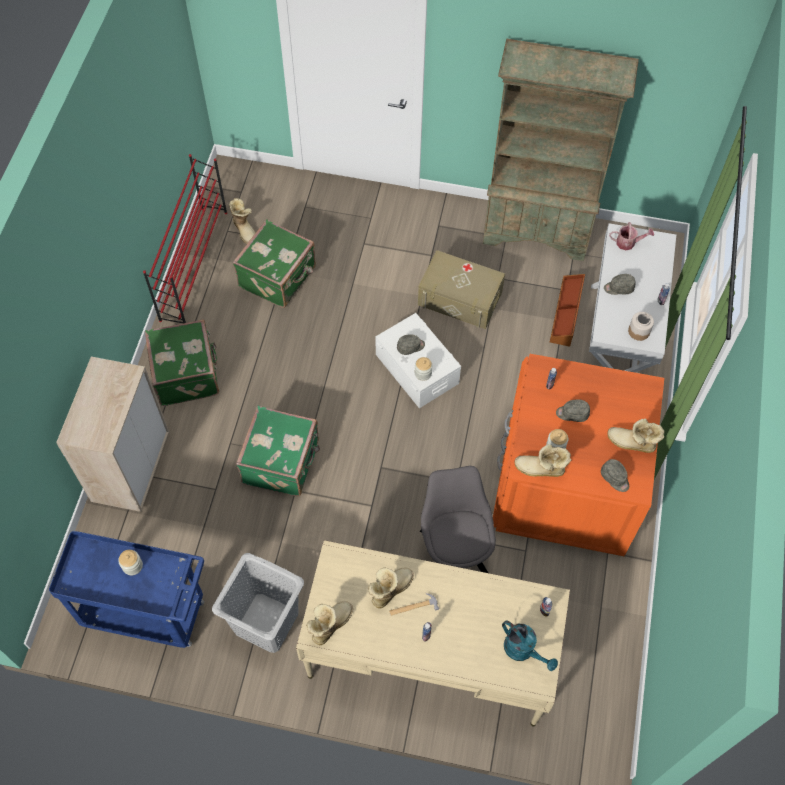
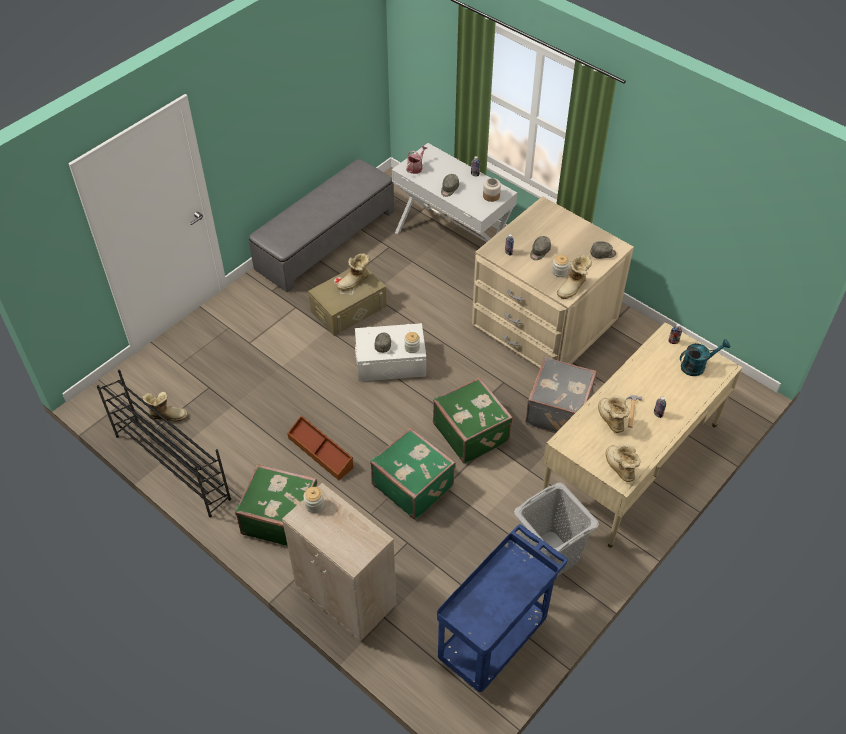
camera: 60 degrees left, 10 degrees down
(132, 566) = (492, 583): jar -> jar (314, 505)
(194, 264) = (172, 466): red shoe rack -> black shoe rack
(278, 277) = (235, 412): green suitcase -> green suitcase (472, 432)
(453, 553) = (560, 410): grey chair -> grey suitcase
(537, 232) = (326, 239): green bookcase -> grey bench
(566, 483) = (544, 322): orange dresser -> beige dresser
(567, 313) = (408, 256): brown storage box -> brown storage box (321, 452)
(632, 444) = (582, 234): boot -> boot (354, 282)

